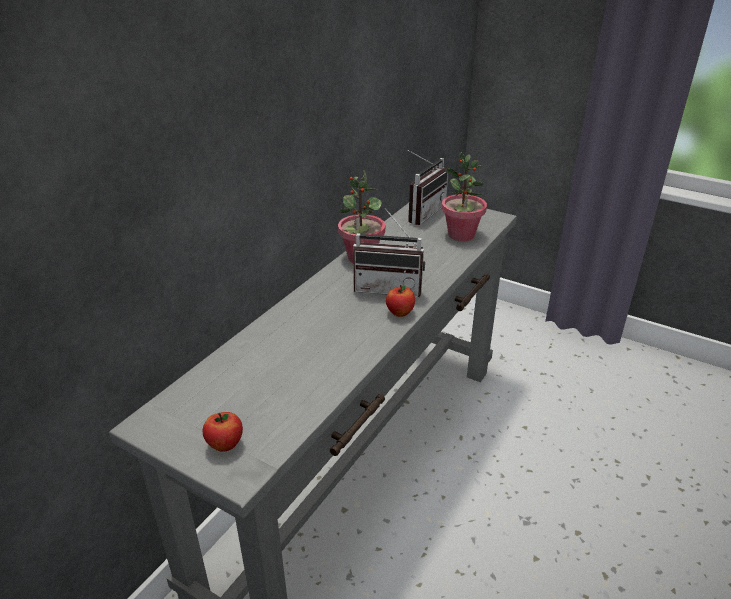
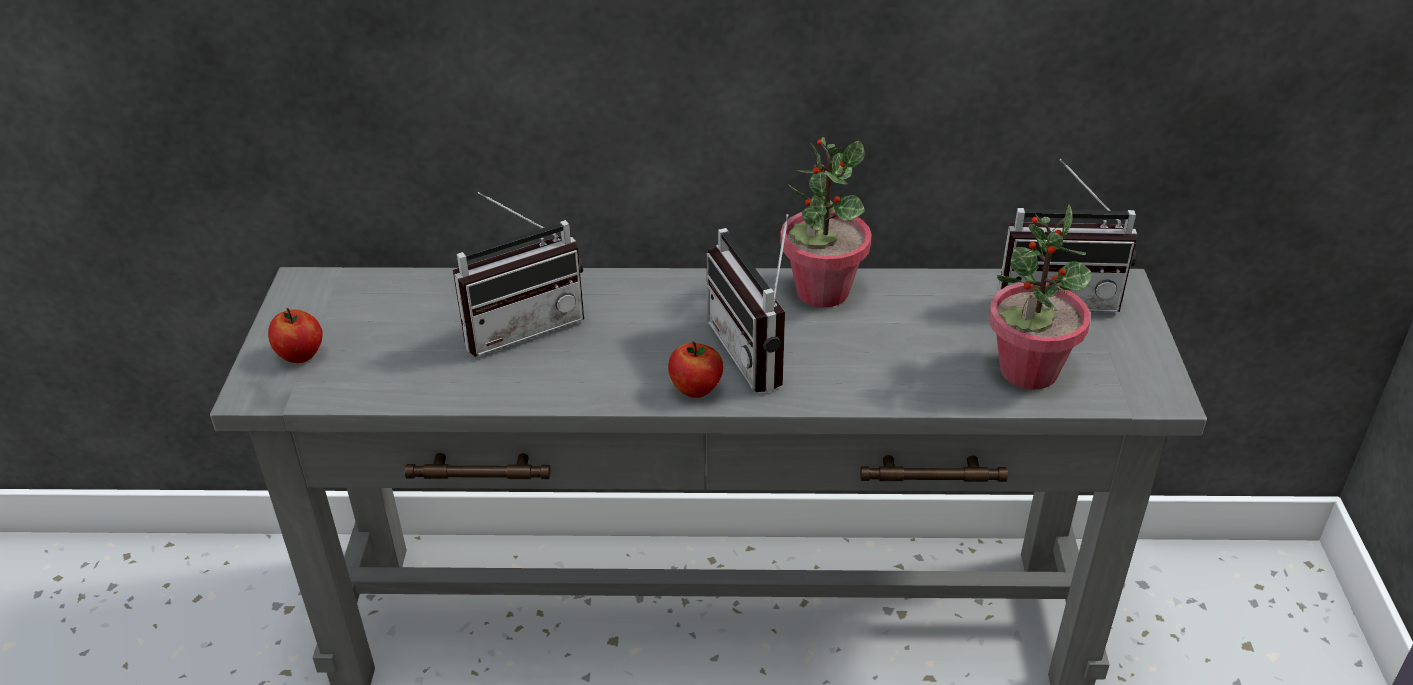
camera: 60 degrees right, 5 degrees up
(290, 349) = (521, 325): none -> radio

